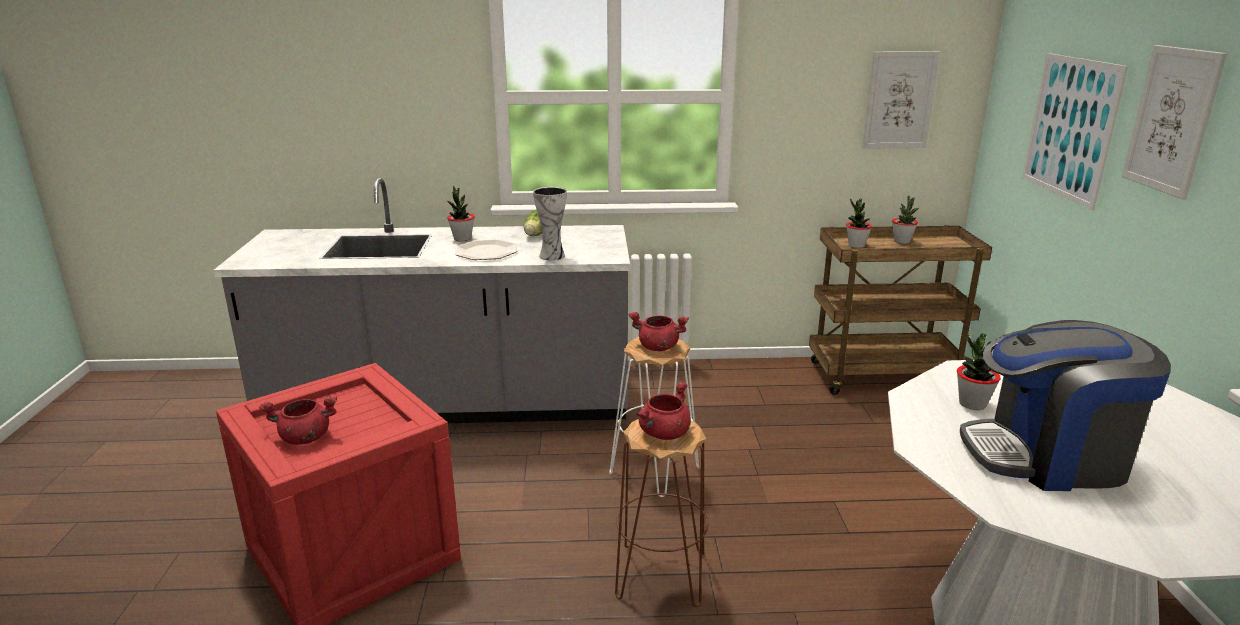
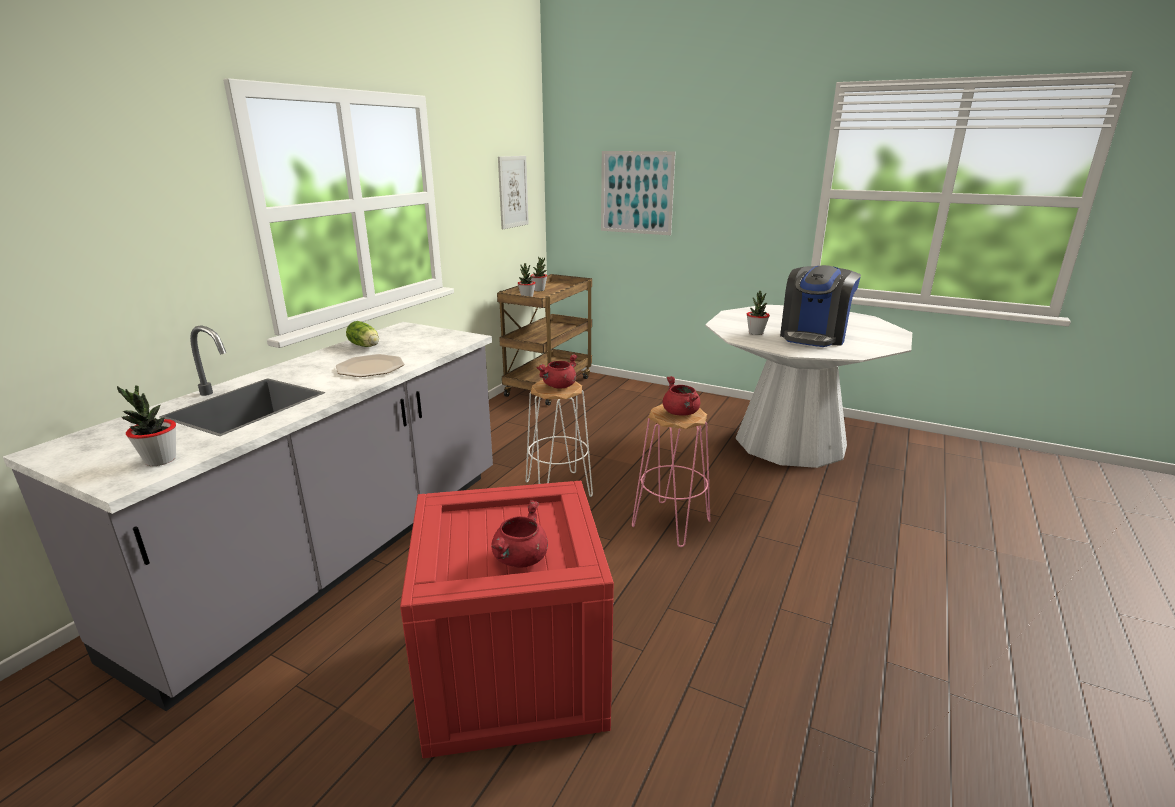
camera: 60 degrees left, 0 degrees up
(462, 239) = (312, 369): potted plant -> potted plant (160, 460)
(552, 255) = (428, 350): vase -> none
(661, 576) = (671, 524): brown stool -> pink stool
(1171, 120) = (716, 176): picture -> none

